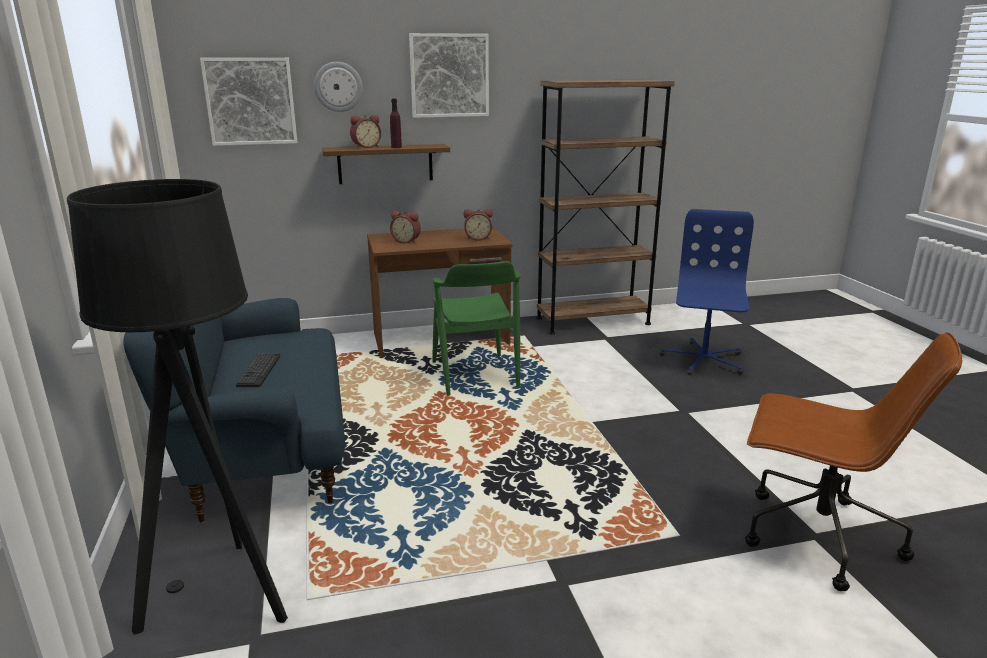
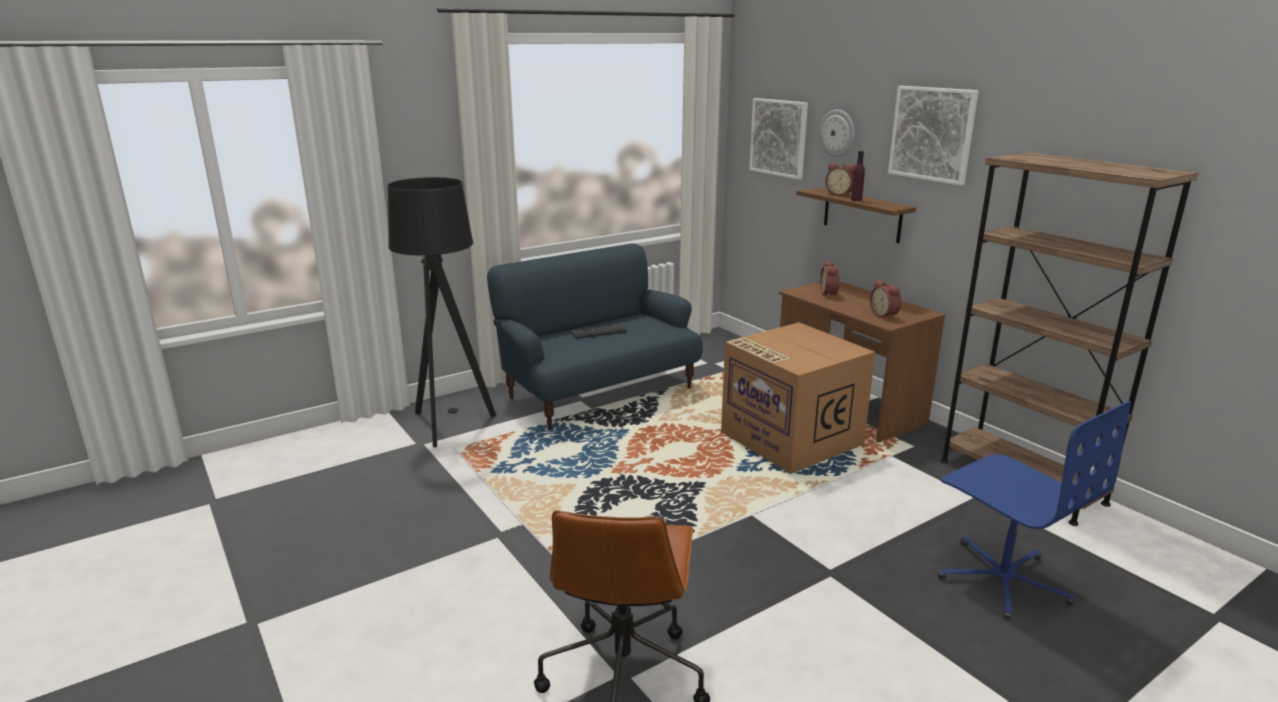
camera: 70 degrees right, 0 degrees up
(474, 375) = (789, 439): green chair -> cardboard box
(702, 360) = (1002, 579): blue office chair -> blue office chair turned 60 degrees clockwise

